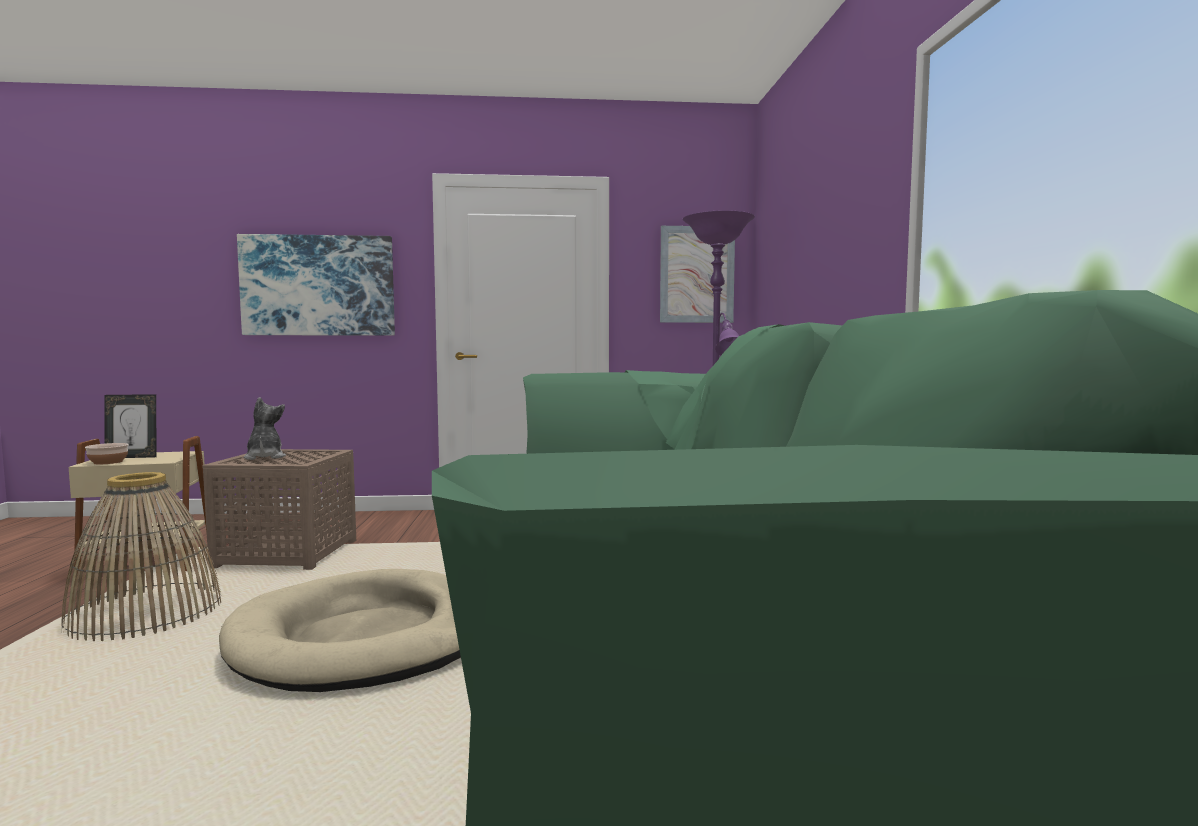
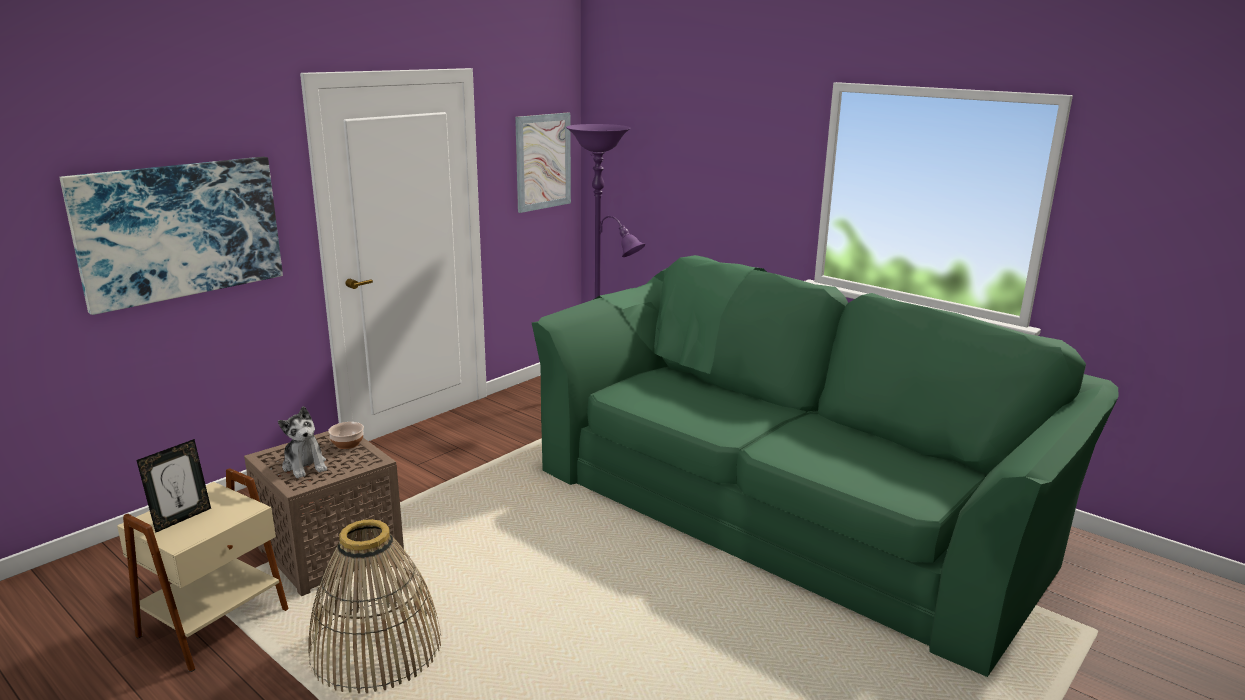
camera: 45 degrees left, 15 degrees up
(107, 462) = (192, 534): bowl -> bowl (347, 444)
(265, 457) = (305, 465): plush toy -> plush toy turned 150 degrees counterclockwise
(367, 638) = (586, 576): beige dog bed -> none

